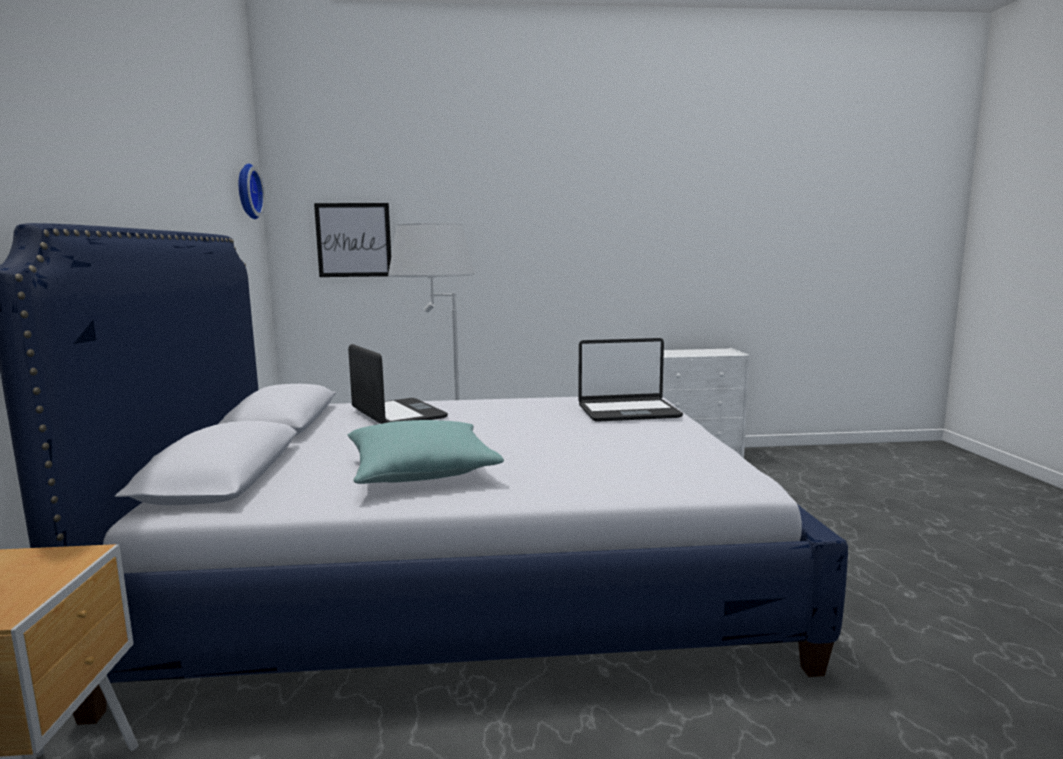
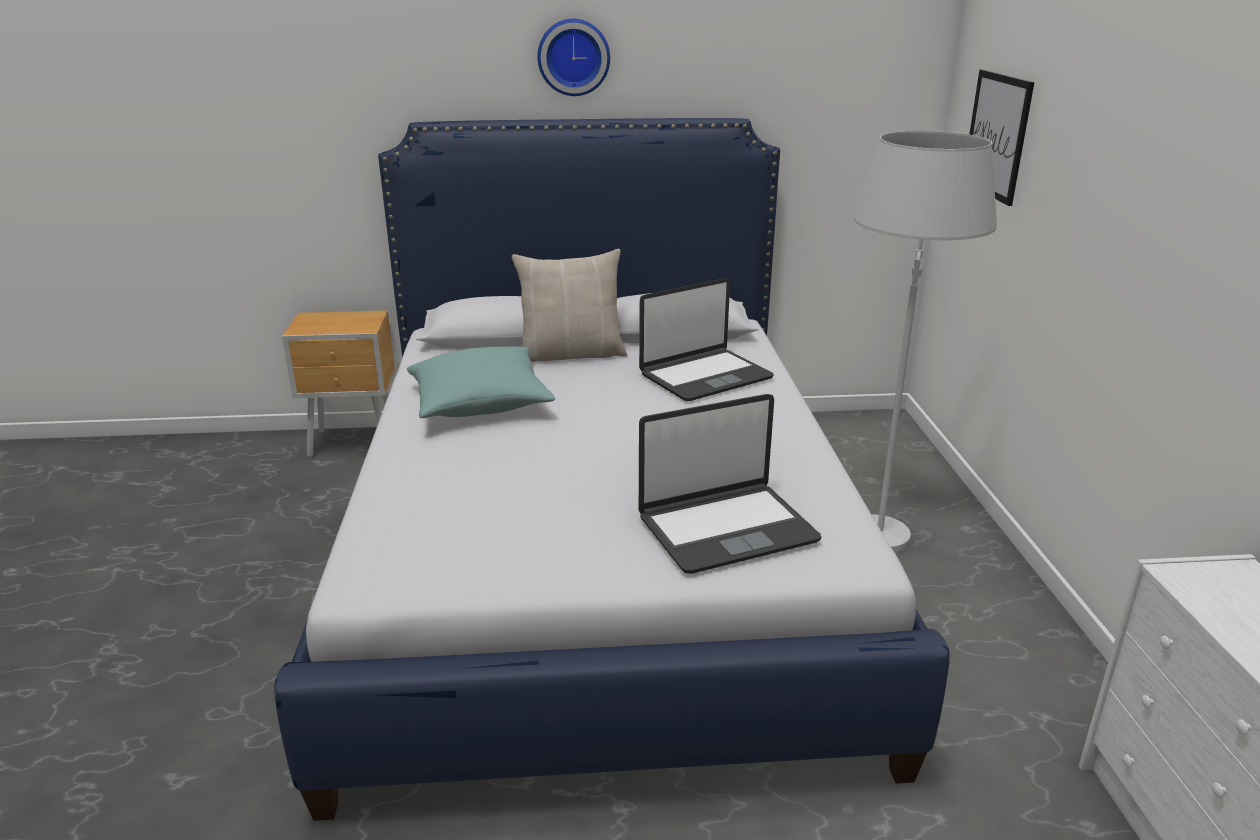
camera: 90 degrees right, 15 degrees up
(246, 191) = (886, 51): wall clock -> wall clock (573, 57)
(312, 448) = (571, 354): none -> beige pillow
(628, 411) = (726, 528): laptop -> laptop turned 105 degrees counterclockwise

